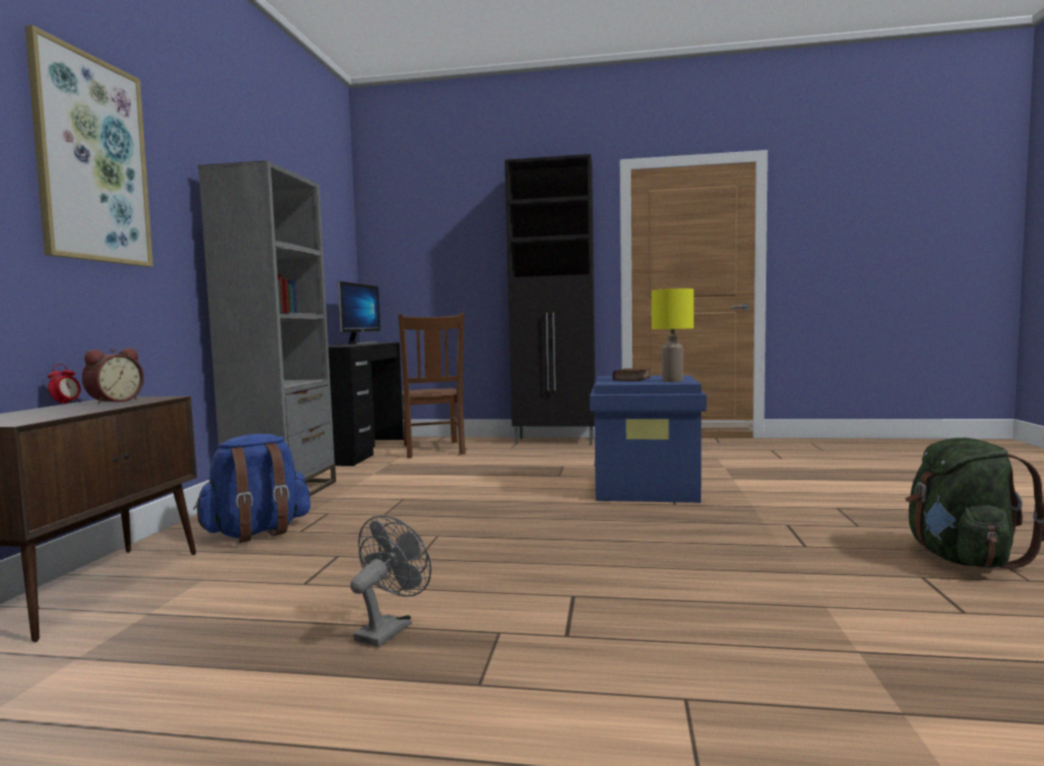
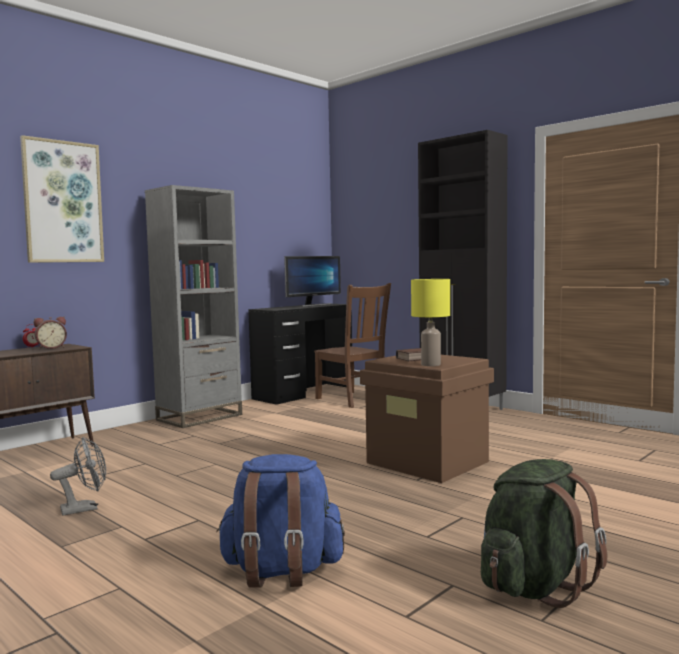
camera: 35 degrees right, 0 degrees up
(257, 532) = (140, 440): blue backpack -> blue backpack (281, 571)
(433, 450) = (353, 400): brown chair -> brown chair turned 60 degrees counterclockwise
(646, 489) = (428, 462): blue storage box -> brown storage box

